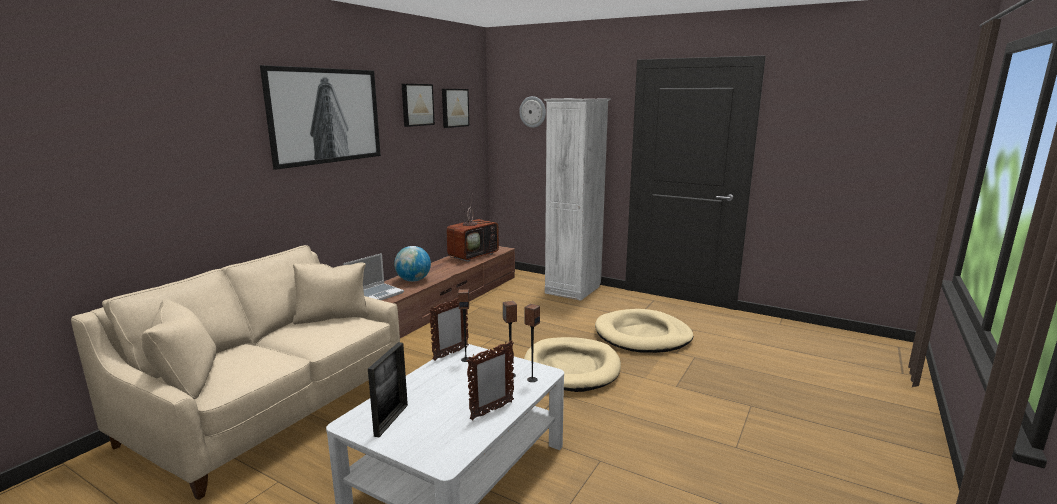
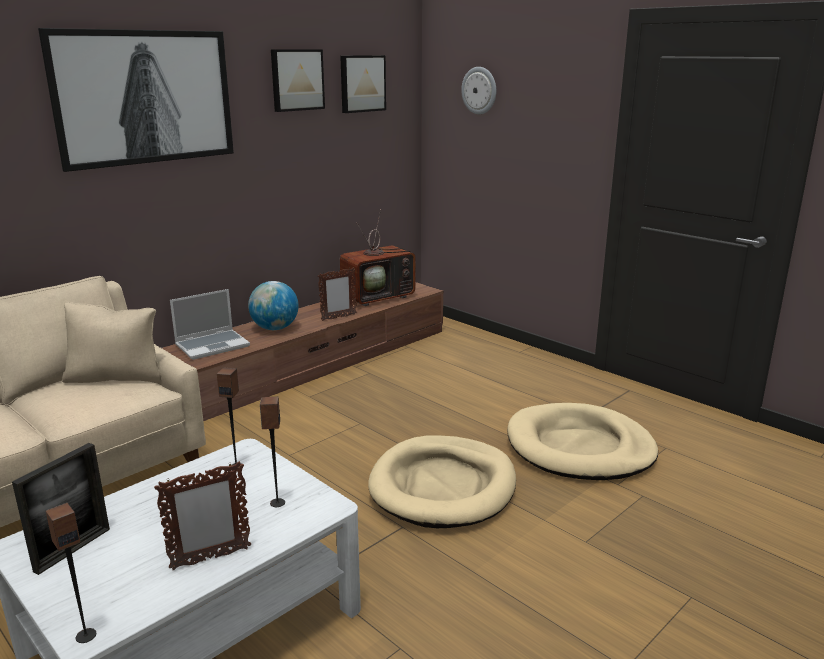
camera: 15 degrees right, 5 degrees up
(450, 354) = (223, 454): picture frame -> picture frame (338, 317)
(532, 379) = (302, 515): speaker -> speaker (86, 635)
(573, 290) = (515, 360): white cabinet -> none

